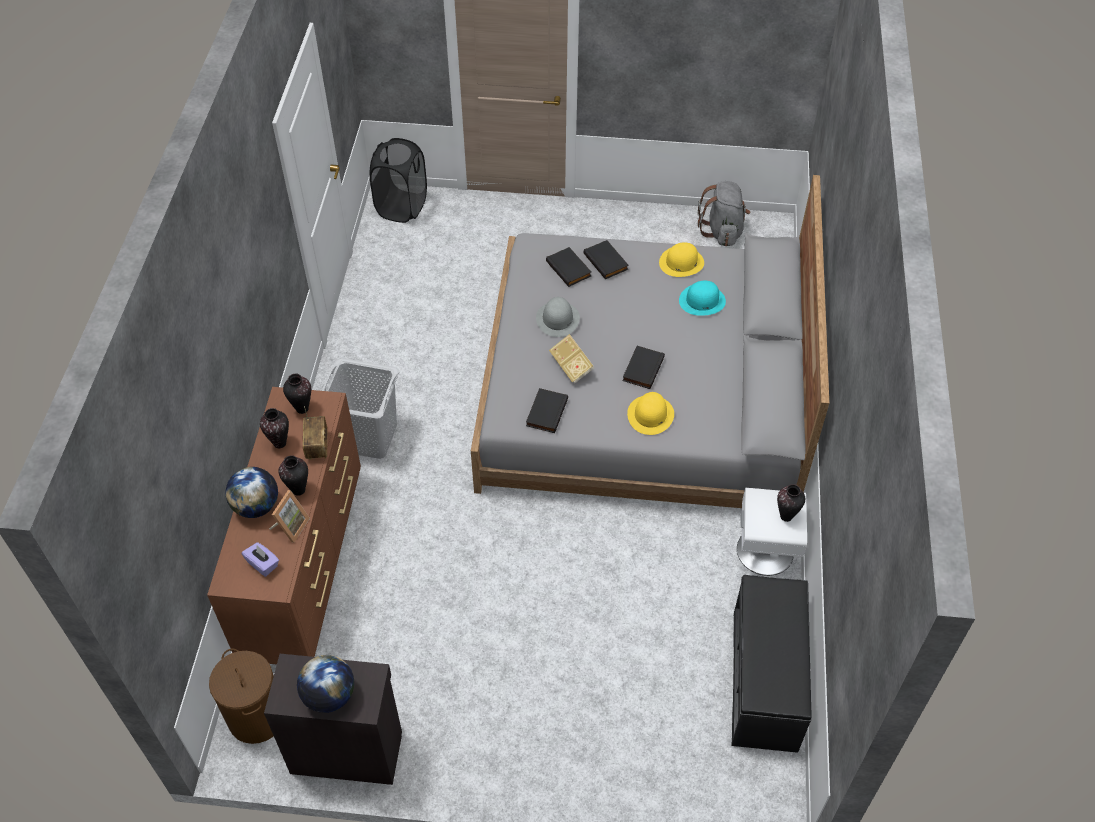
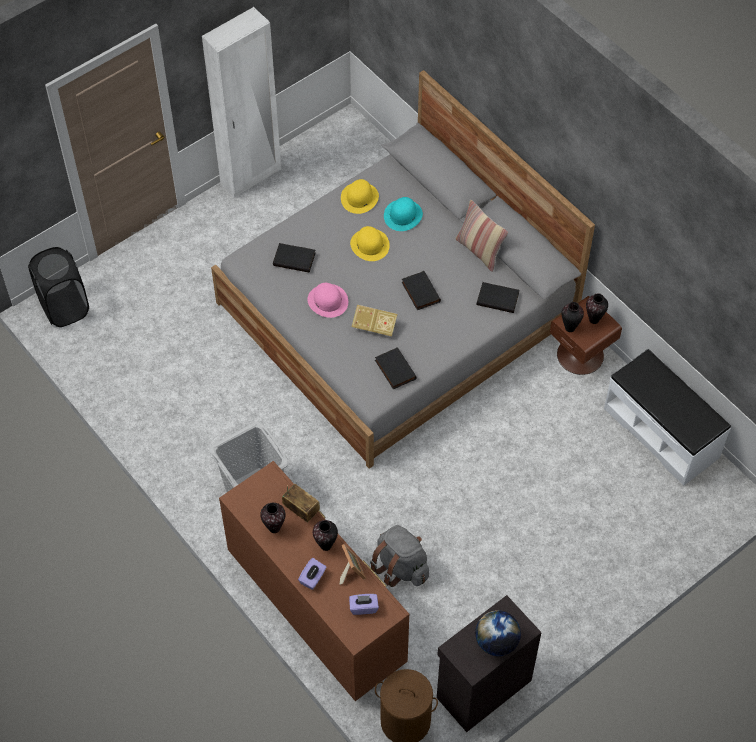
camera: 45 degrees left, 5 degrees up
(256, 506) = (312, 578): globe -> purple tissue box
(302, 408) = (258, 494): vase -> vase (569, 328)
(558, 319) = (328, 301): grey hat -> pink hat
(607, 261) = (312, 234): black book -> black book (498, 298)
(646, 212) = (251, 177): none -> white wardrobe
(650, 415) = (459, 319): yellow hat -> yellow hat (370, 245)
(722, 231) = (319, 153): grey backpack -> grey backpack (401, 566)
(736, 375) = (479, 251): none -> pillow
(765, 680) = (661, 432): black bench -> white bench
(766, 551) = (580, 354): white nightstand -> brown nightstand

